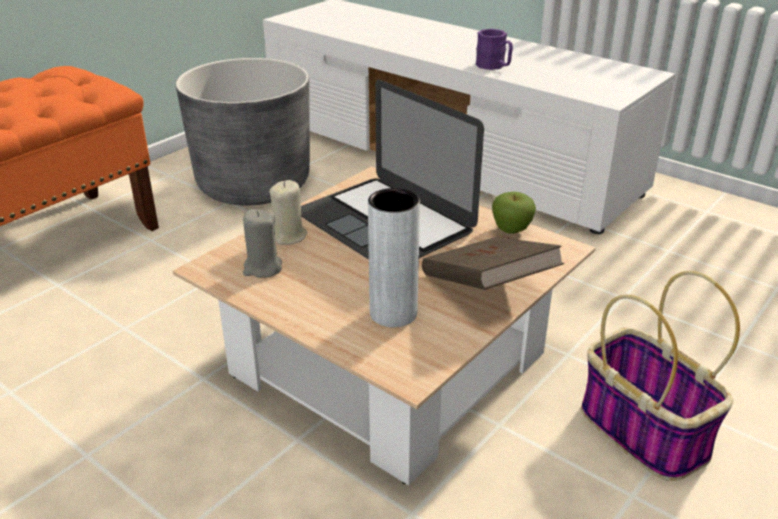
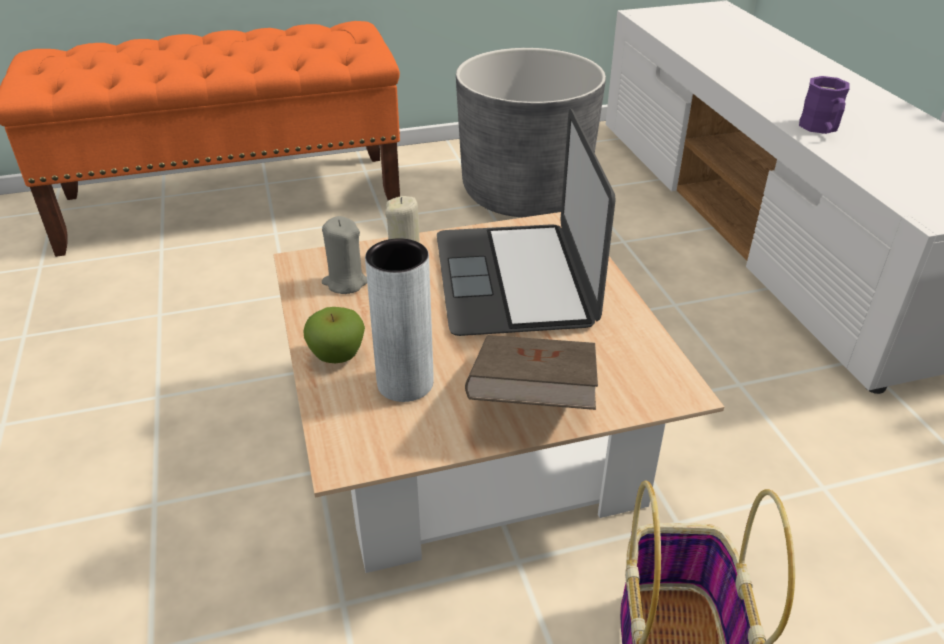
camera: 35 degrees right, 5 degrees up
(511, 230) = (642, 342): apple -> apple (337, 357)

